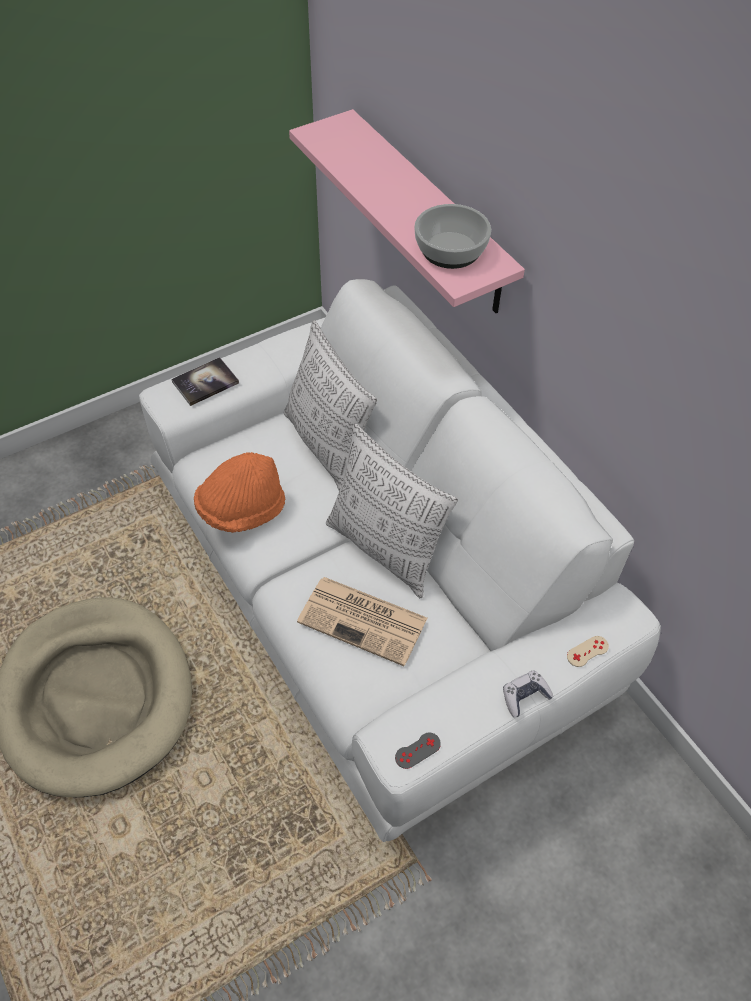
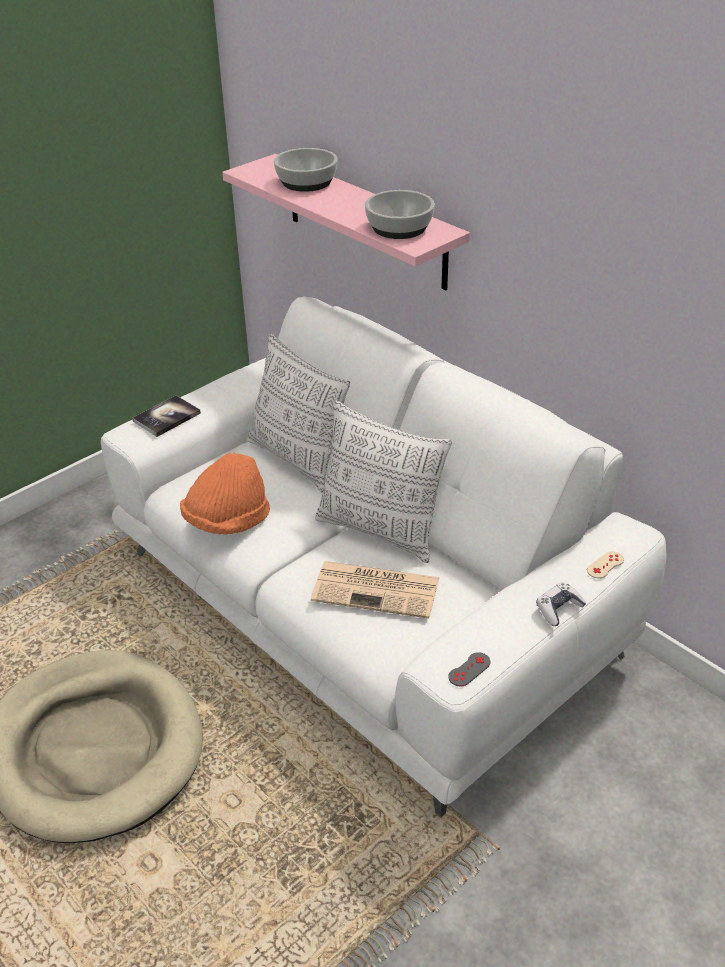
camera: 10 degrees left, 15 degrees down
(373, 161) = (307, 182): none -> bowl

